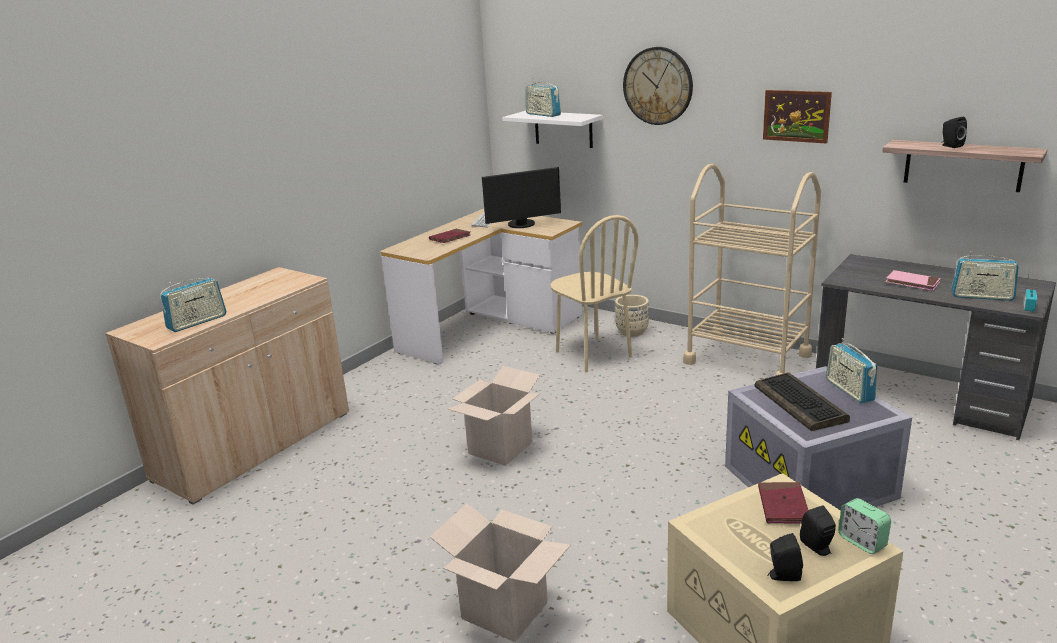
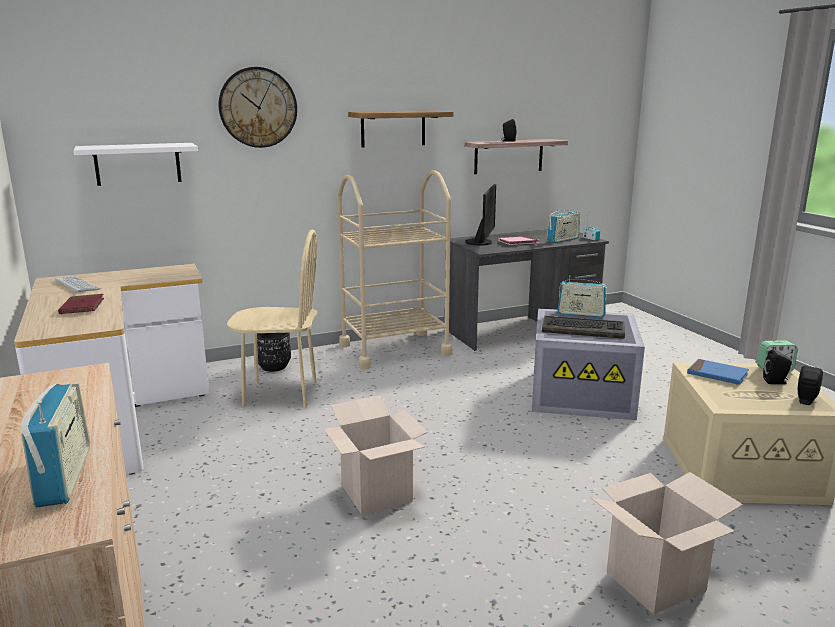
camera: 60 degrees left, 5 degrees down
(522, 225) = (138, 278): monitor -> monitor (481, 242)
(543, 114) = (121, 146): radio -> none
(632, 332) = (274, 367): beige planter -> black planter
(783, 506) = (717, 374): red book -> blue book
(796, 116) = (393, 128): picture -> shelf

